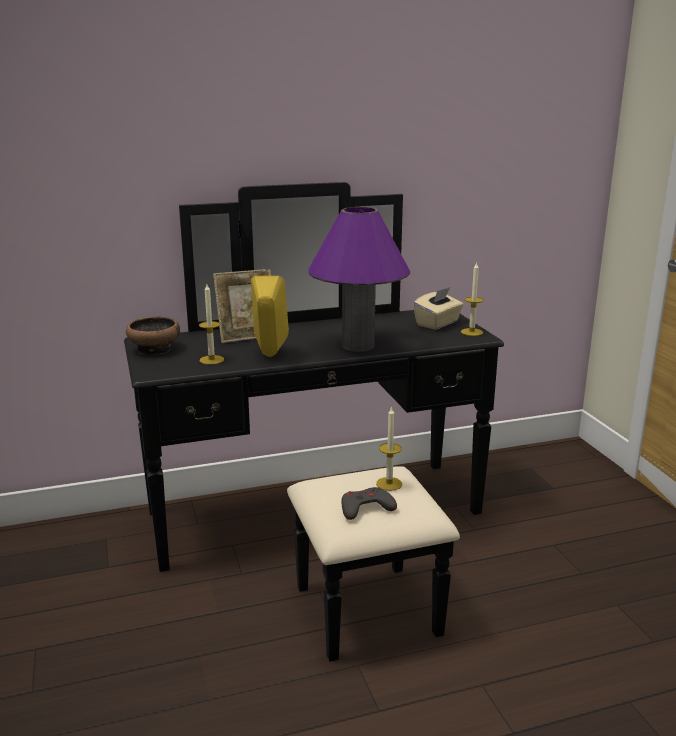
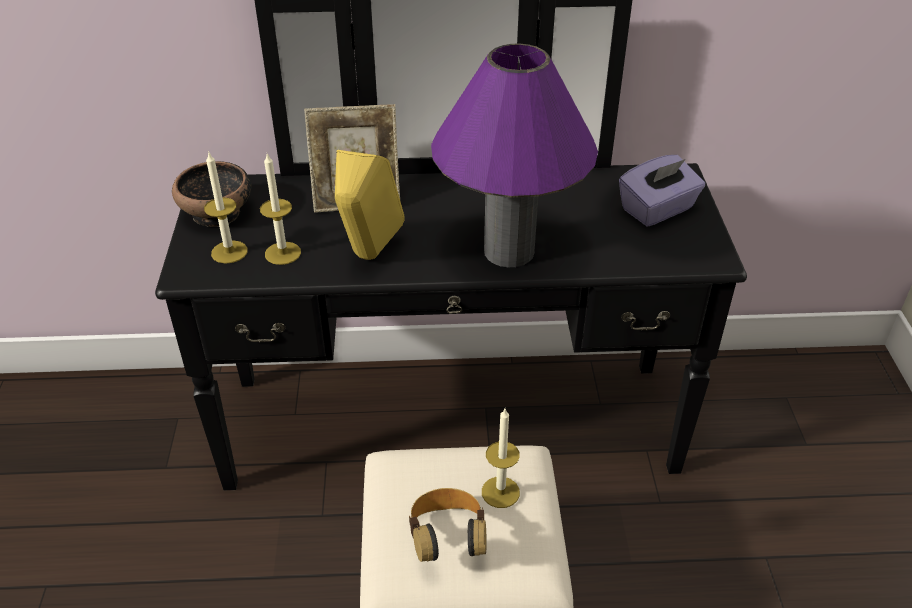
camera: 15 degrees right, 20 degrees up
(366, 508) = (447, 539): grey game controller -> headphones
(438, 323) = (658, 210): beige tissue box -> purple tissue box
(471, 332) = (703, 241): candle -> candle (229, 252)

